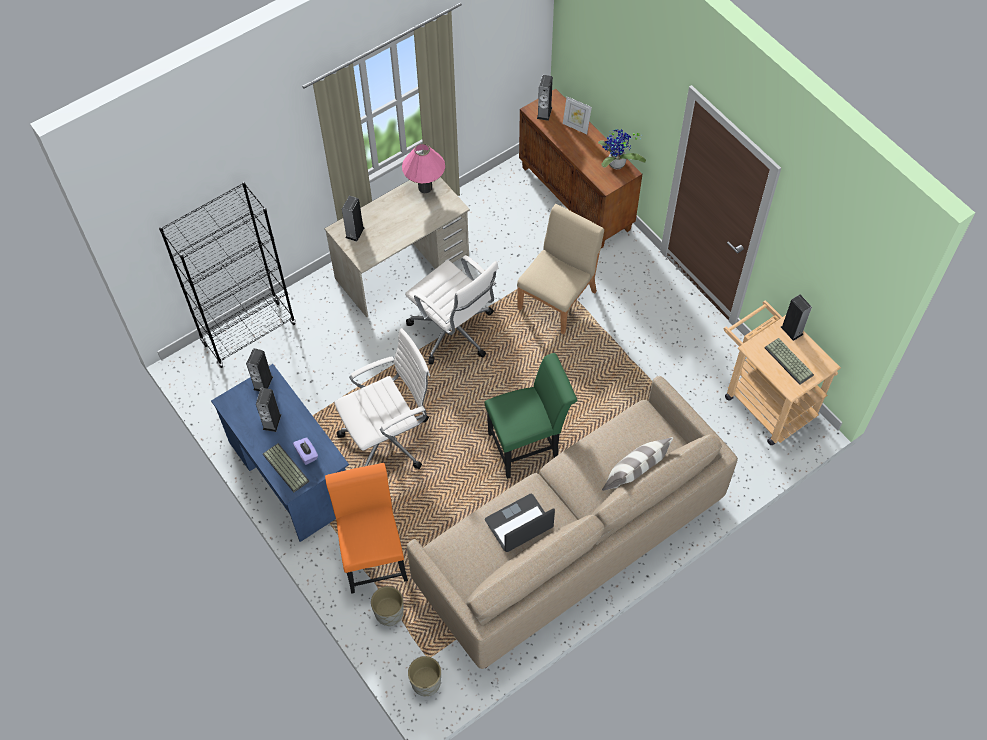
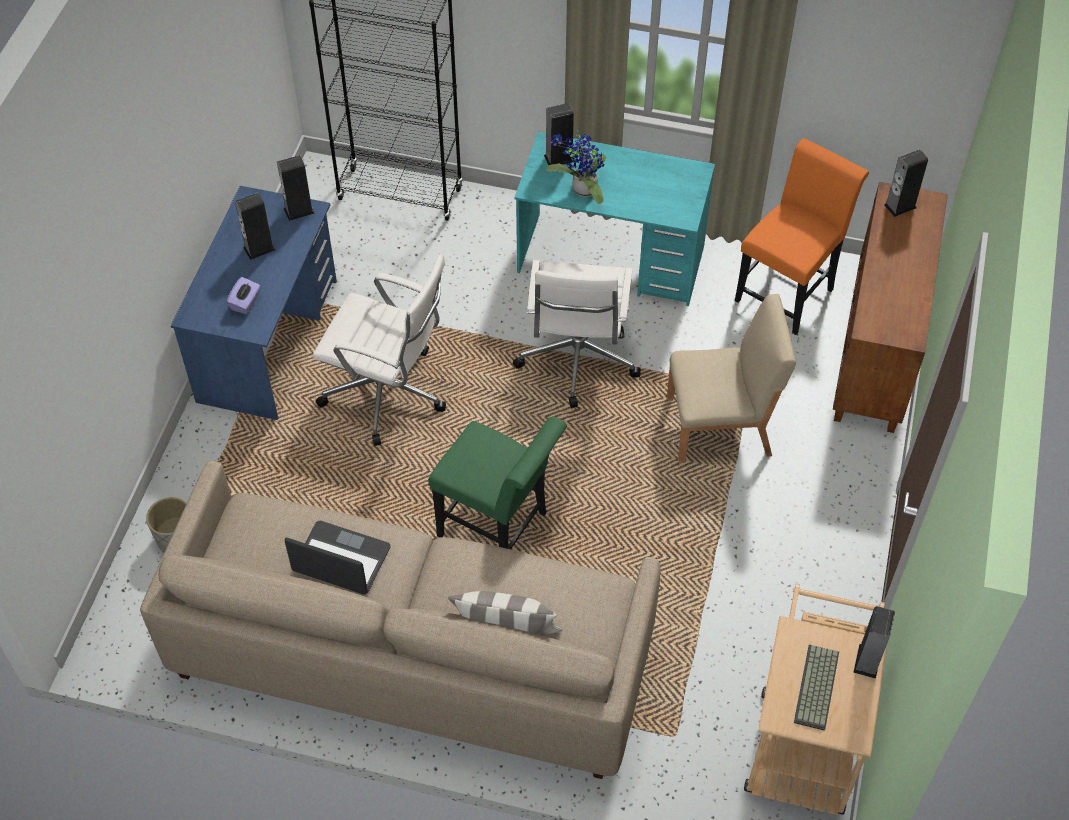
camera: 50 degrees right, 5 degrees down
(284, 468) = (213, 296): keyboard -> none
(373, 555) = (234, 477): orange chair -> orange chair (788, 290)
(402, 267) = (611, 260): beige desk -> turquoise desk
(425, 187) = (681, 176): pink table lamp -> none
(425, 682) = (119, 630): grey planter -> none
(576, 127) = (915, 247): picture frame -> none
(616, 165) = (906, 319): potted plant -> potted plant (581, 190)

